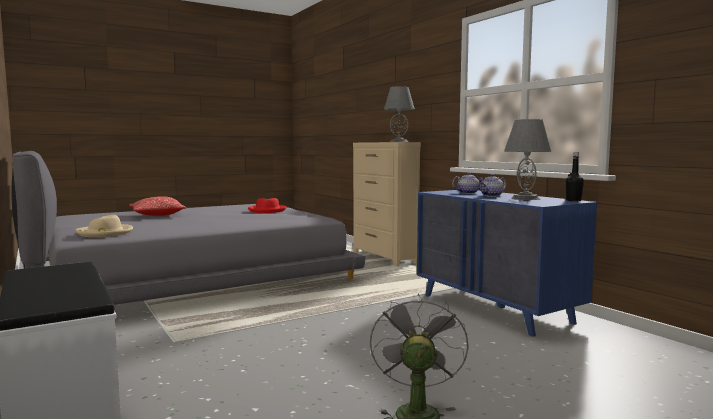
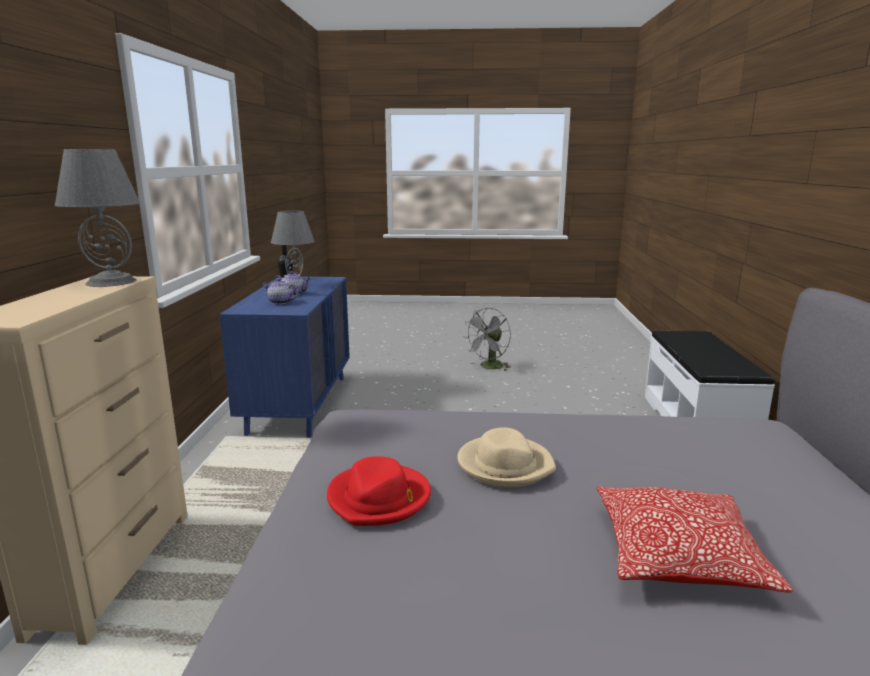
camera: 145 degrees left, 10 degrees up
(105, 233) = (735, 436): beige hat -> beige hat (505, 465)

